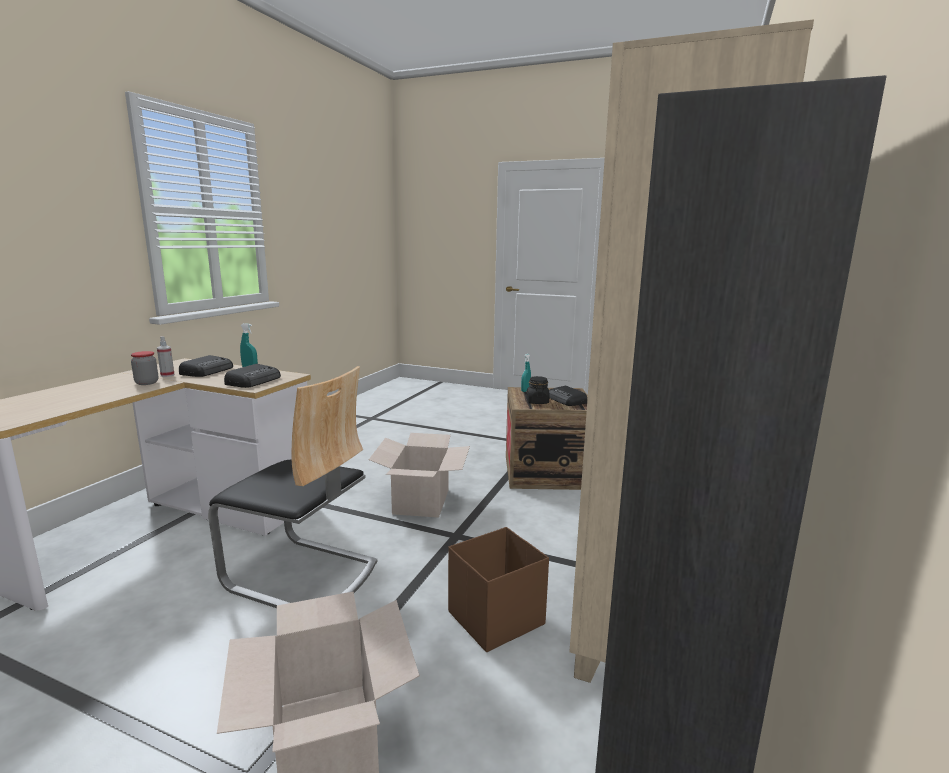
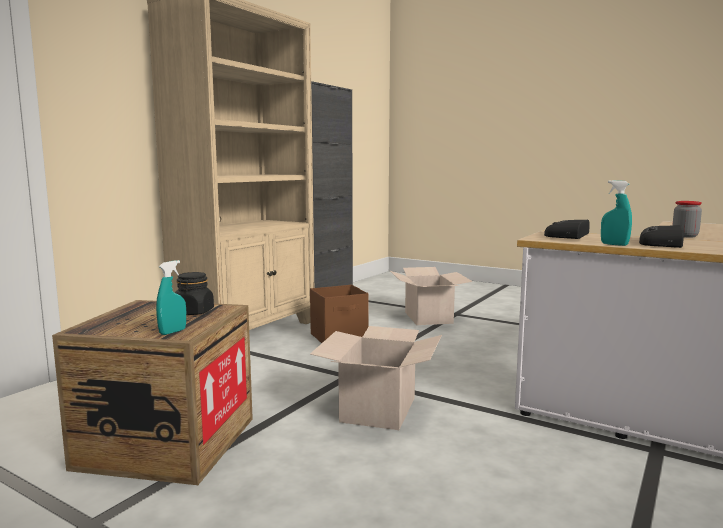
camera: 170 degrees left, 5 degrees down
(167, 375) = (696, 241): spray bottle -> none
(302, 575) = (479, 360): chair -> none
(566, 400) = (143, 313): radio -> none

